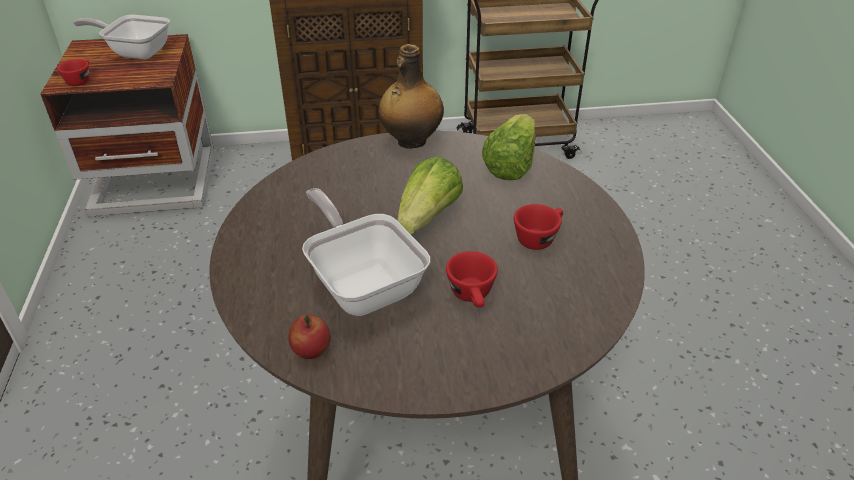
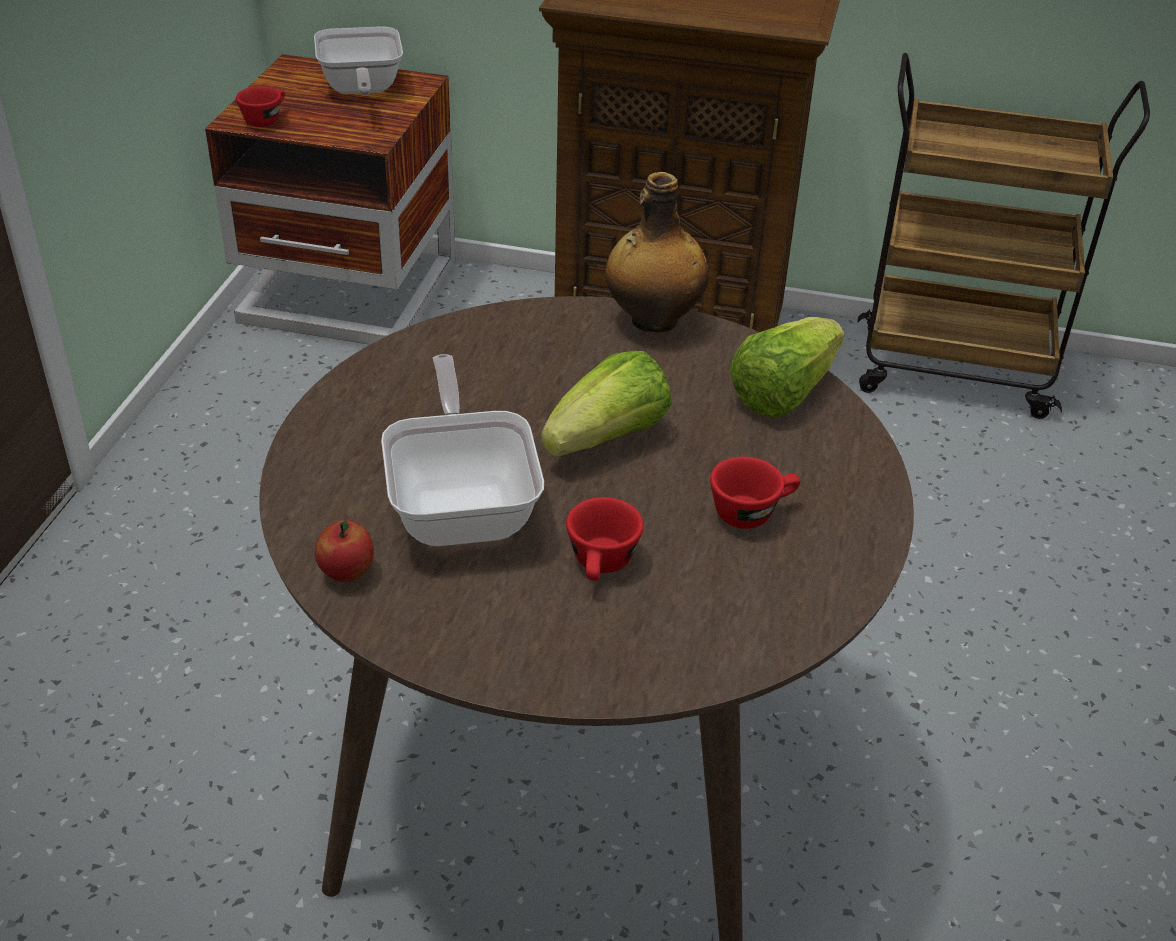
camera: 20 degrees right, 0 degrees up
(136, 52) = (360, 90): frying pan -> frying pan turned 135 degrees counterclockwise

